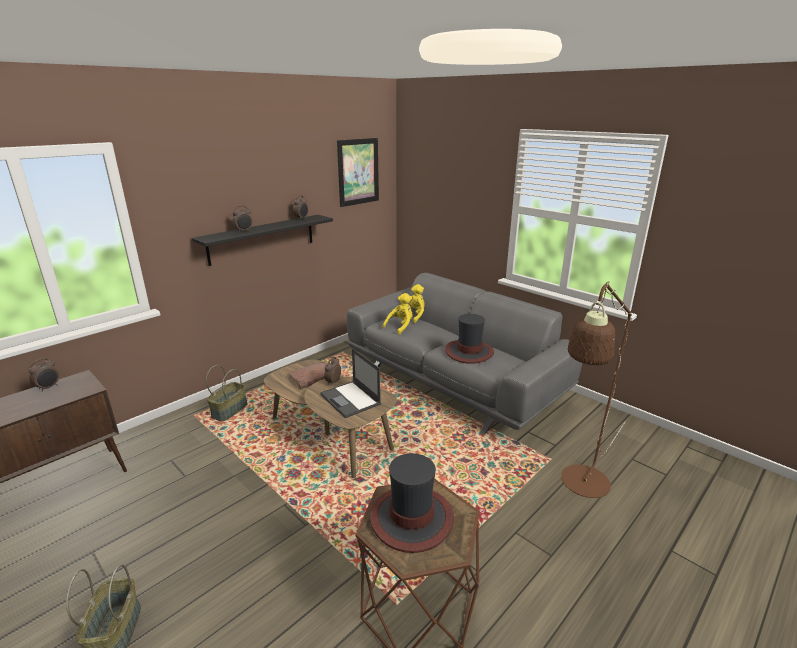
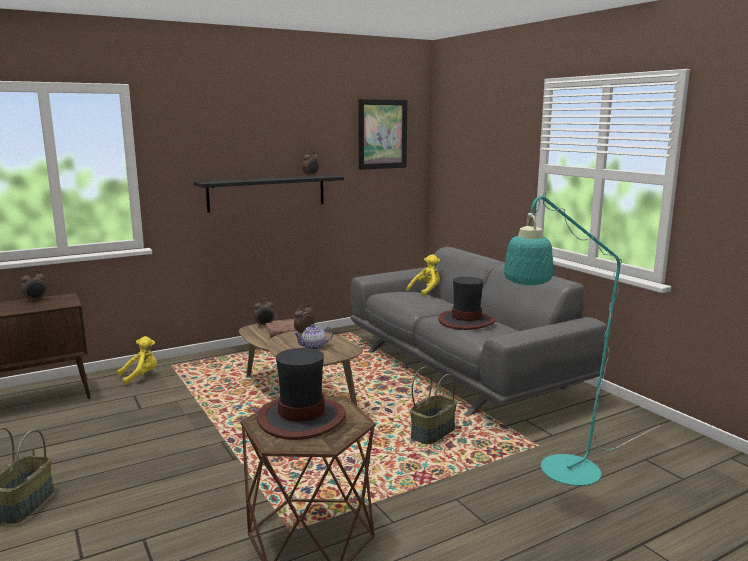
camera: 15 degrees right, 10 degrees down
(229, 410) = (207, 366): basket -> basket (432, 432)
(244, 231) = (245, 180): alarm clock -> alarm clock (264, 325)
(351, 399) = (313, 347): laptop -> teapot
(400, 326) = (403, 297): yellow plush toy -> yellow plush toy (141, 376)
(581, 488) = (560, 475): brown floor lamp -> turquoise floor lamp

